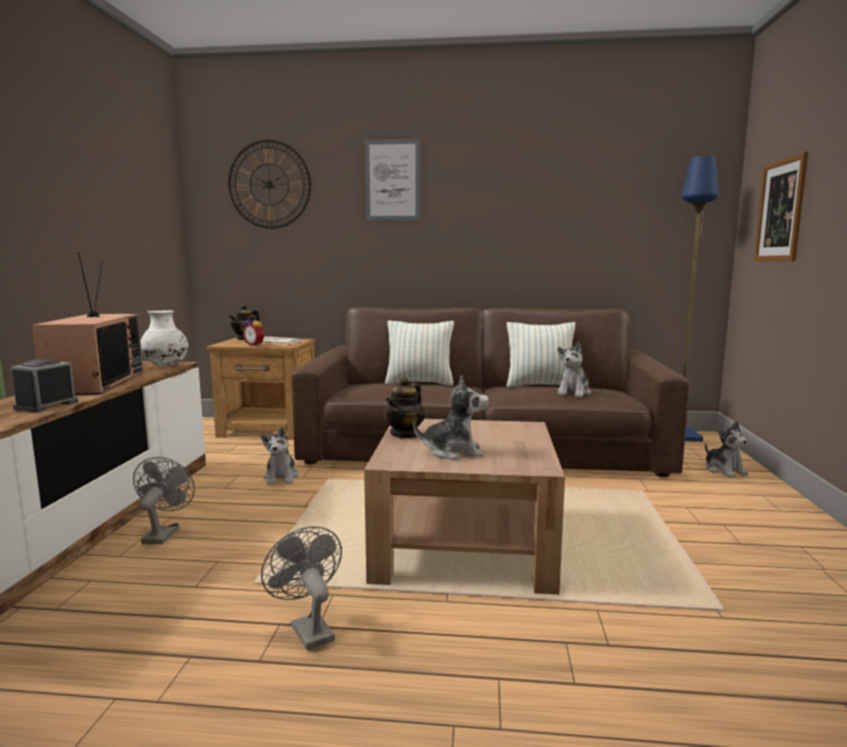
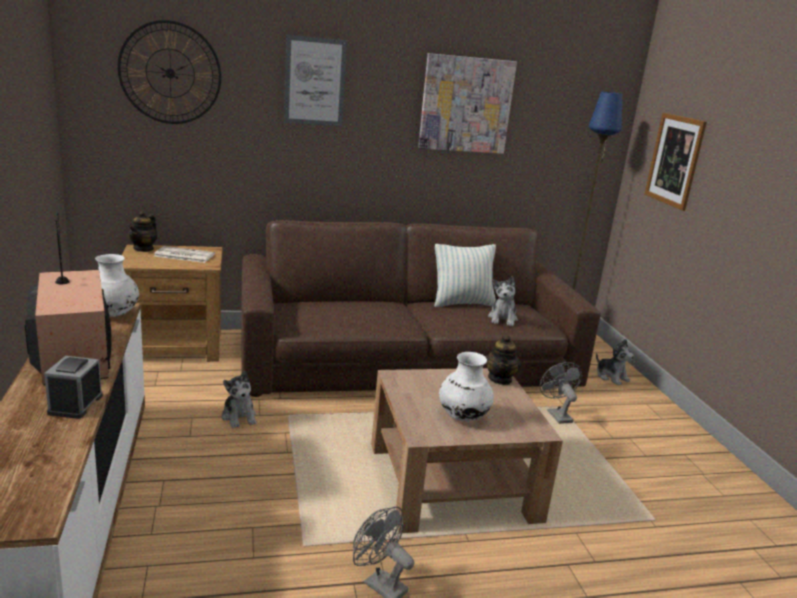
camera: 20 degrees left, 10 degrees up
(163, 533) = (173, 501): grey fan -> grey fan (556, 414)
(255, 345) = (170, 264): alarm clock -> none
(405, 434) = (406, 395): teapot -> teapot (500, 379)
(419, 383) = (349, 302): pillow -> none
(453, 451) = (462, 416): plush toy -> white vase
(542, 189) = (466, 104): none -> picture

